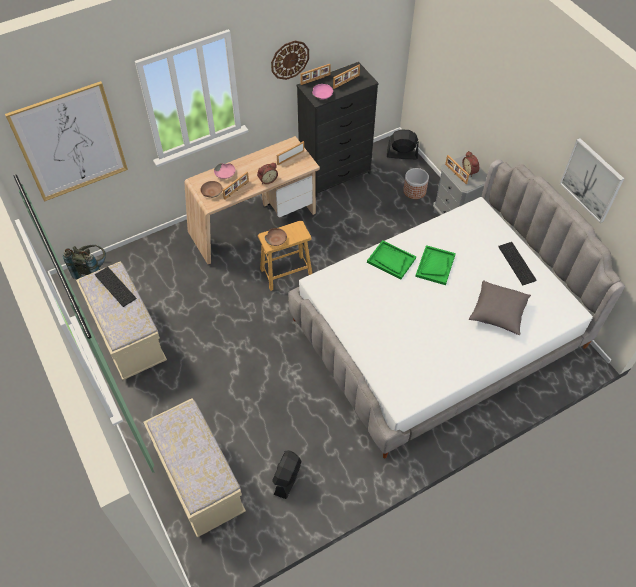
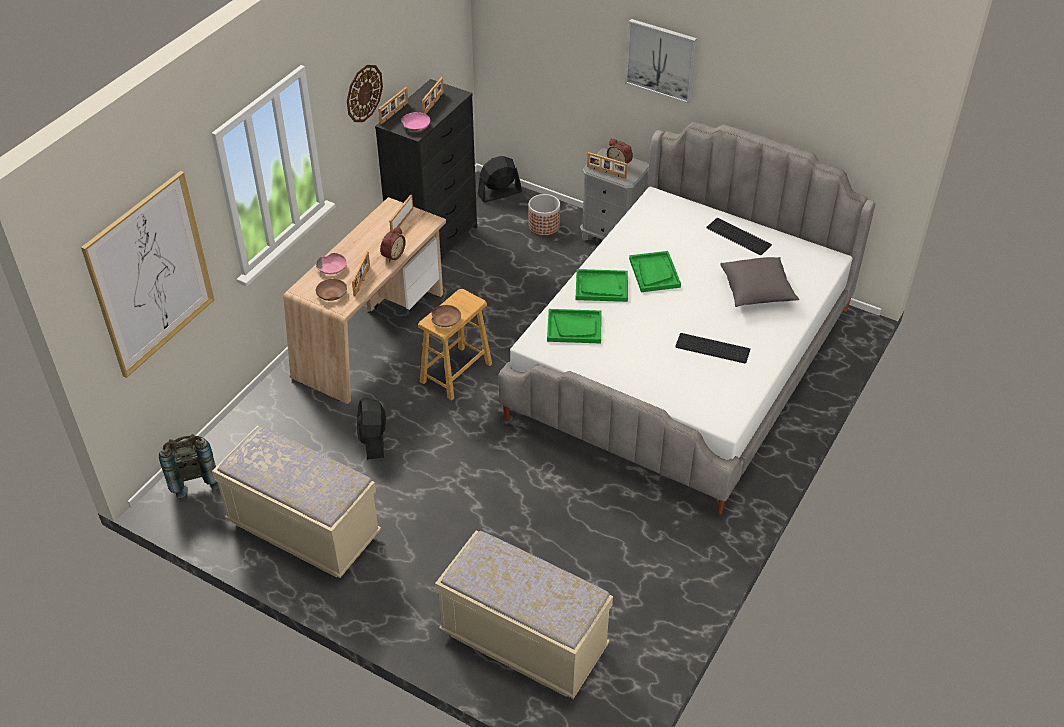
camera: 30 degrees left, 10 degrees down
(114, 287) = (275, 455): keyboard -> keyboard (711, 349)
(287, 478) = (628, 587): black fan -> black fan (373, 440)
(351, 283) = (574, 327): none -> green tray
(592, 180) = (793, 98): picture -> picture (661, 60)

